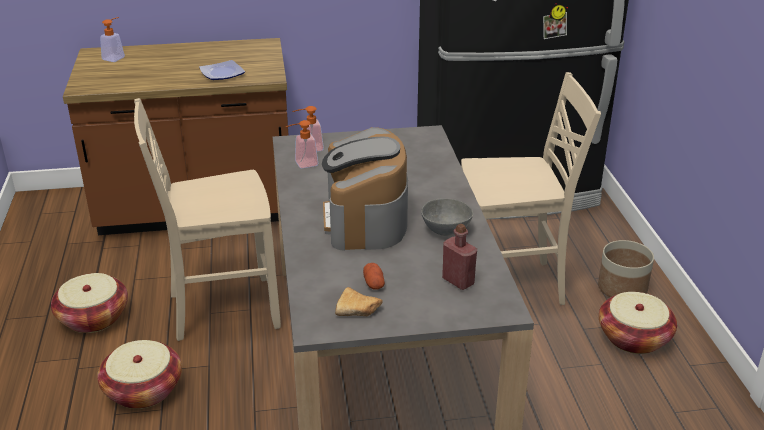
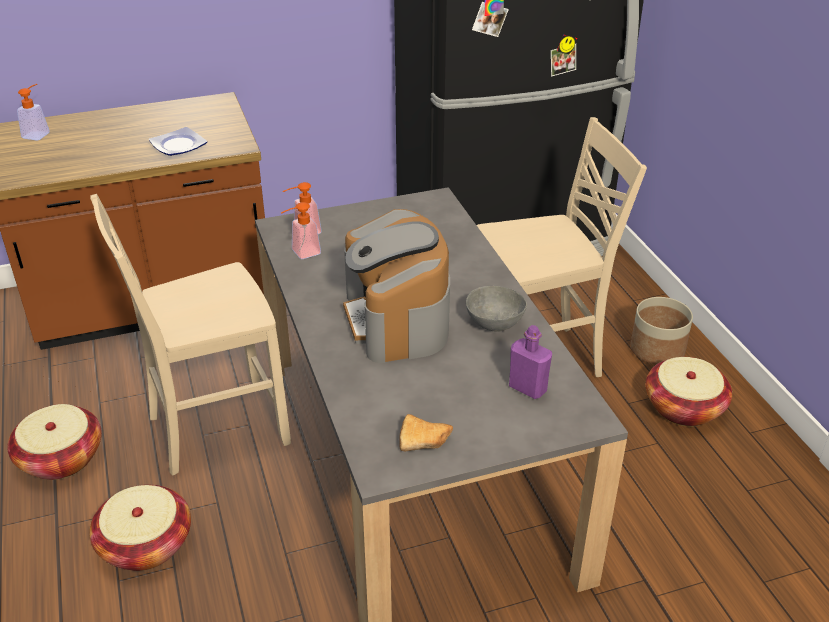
camera: 10 degrees left, 5 degrees up
(374, 283) = (432, 403): potato -> none
(458, 281) = (527, 388): red bottle -> purple bottle

